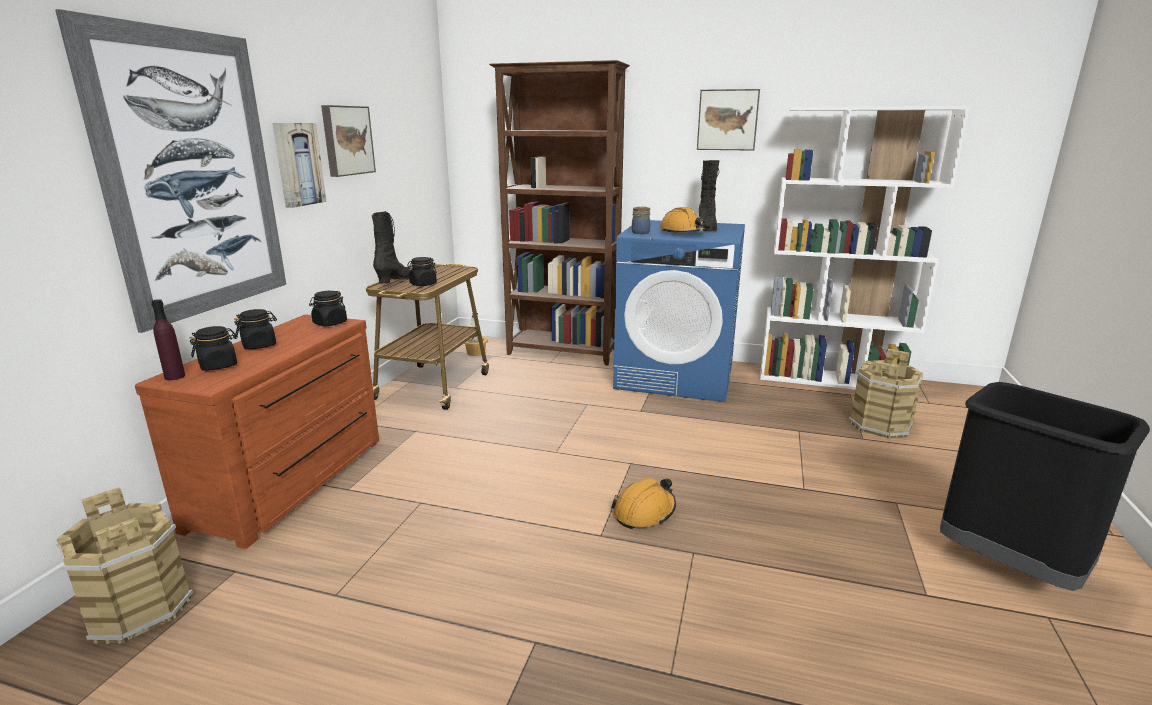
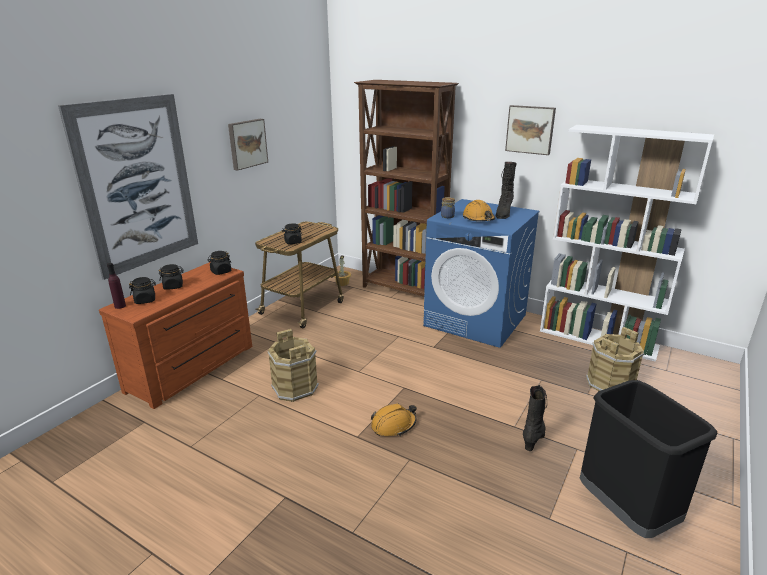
camera: 15 degrees right, 5 degrees up
(140, 608) = (93, 435): brown bucket -> brown bucket (295, 387)
(297, 164) = (209, 165): picture -> none
(395, 280) = (277, 237): black boot -> black boot (534, 437)

